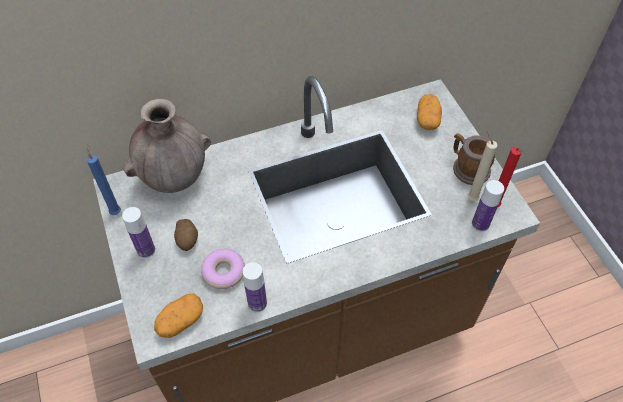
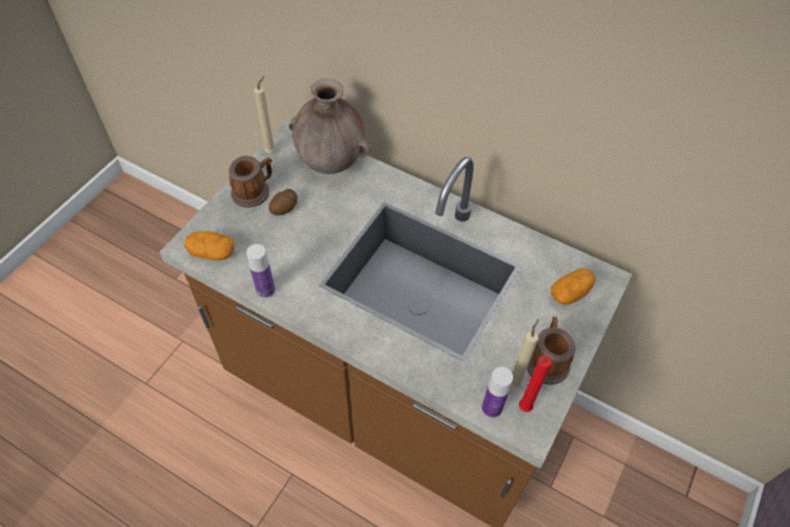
camera: 50 degrees right, 0 degrees up
(116, 211) = (272, 151): blue candle -> beige candle
(146, 250) = (254, 191): bottle -> mug
(224, 271) = (276, 250): donut -> none

